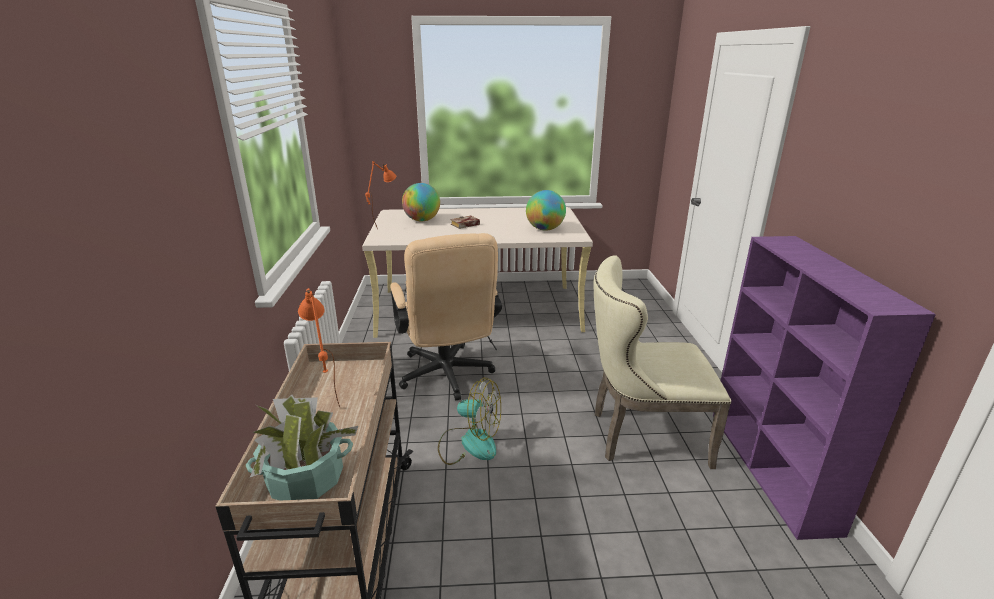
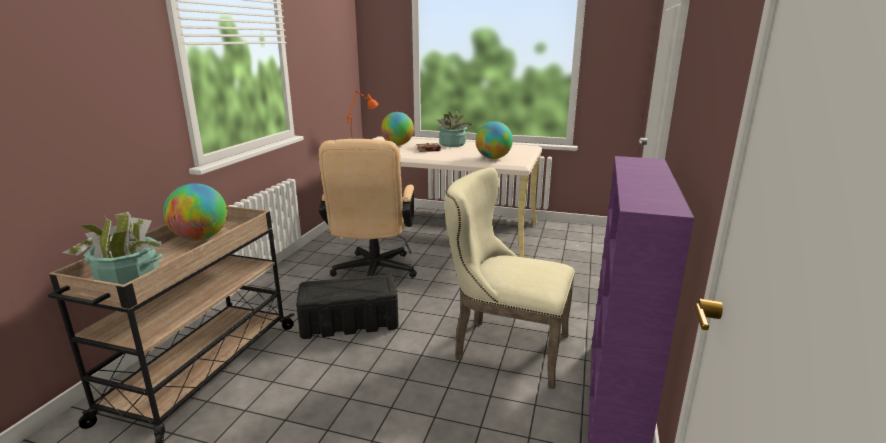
camera: 20 degrees right, 5 degrees down
(326, 395) = (200, 238): orange table lamp -> globe
(469, 443) = (350, 322): fan -> black storage box
(481, 214) = (452, 144): none -> potted plant

